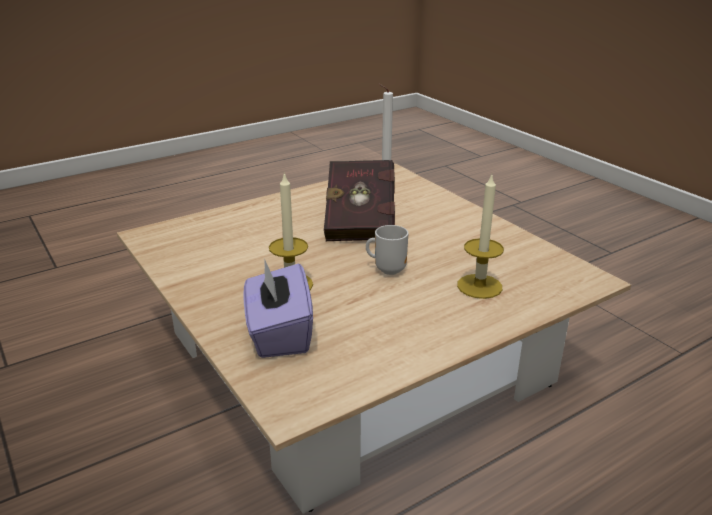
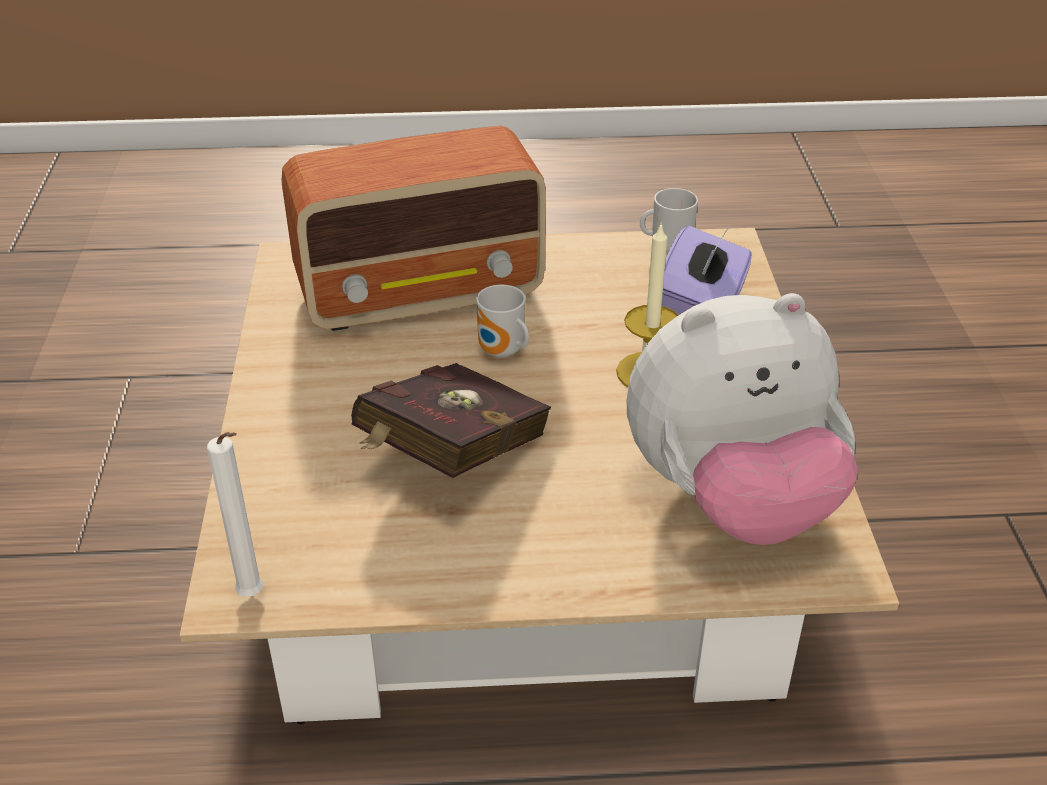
camera: 150 degrees left, 10 degrees up
(209, 243) = (731, 500): none -> plush toy
(344, 385) = (667, 247): none -> mug
(479, 286) = (423, 293): candle -> radio

